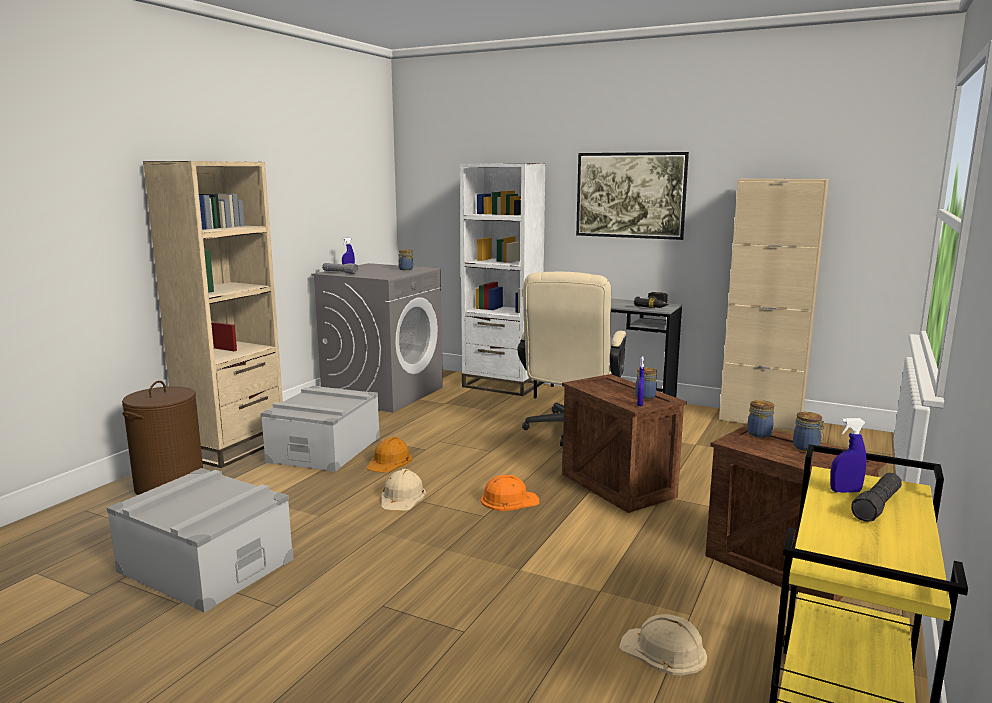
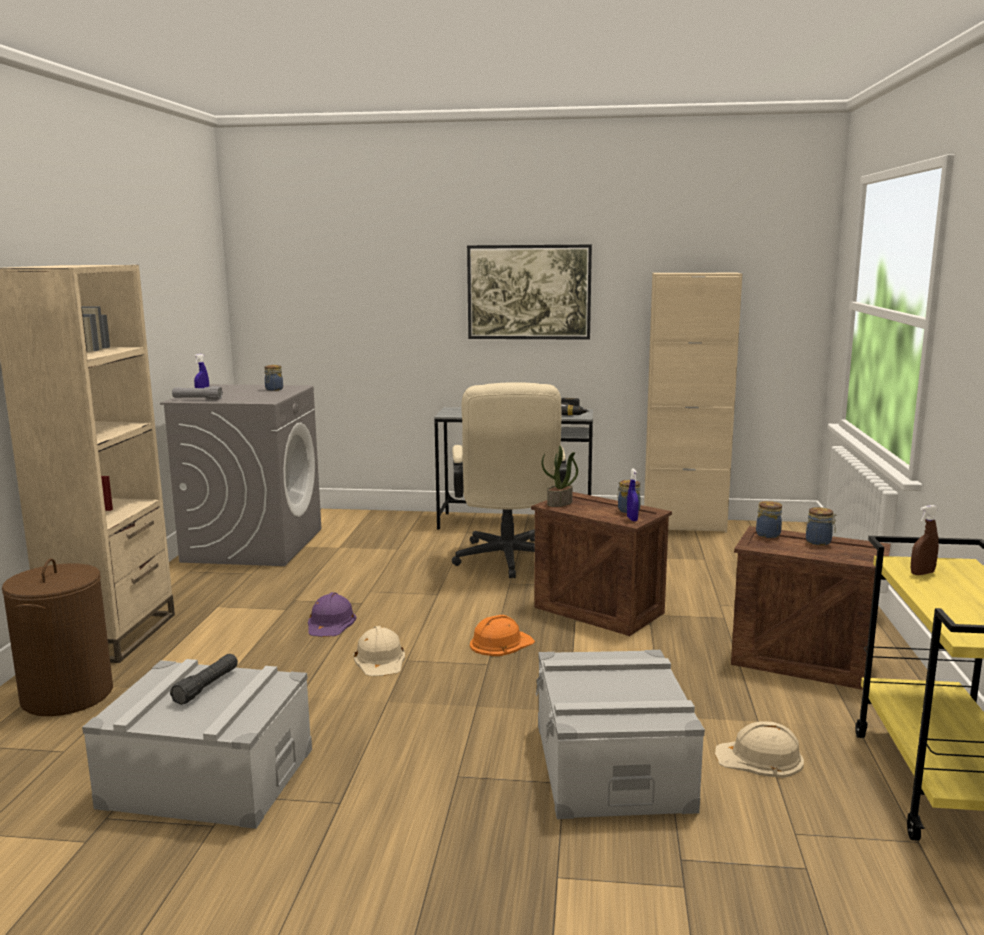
camera: 20 degrees left, 0 degrees up
(324, 449) = (237, 620): grey storage box -> grey storage box (612, 766)
(389, 461) = (331, 623): orange hard hat -> purple hard hat
(502, 385) = (389, 519): white bookcase -> none
(589, 383) = (560, 503): none -> potted plant
(845, 491) = (922, 573): blue spray bottle -> brown spray bottle
(877, 506) = (957, 582): black flashlight -> black flashlight (207, 687)

